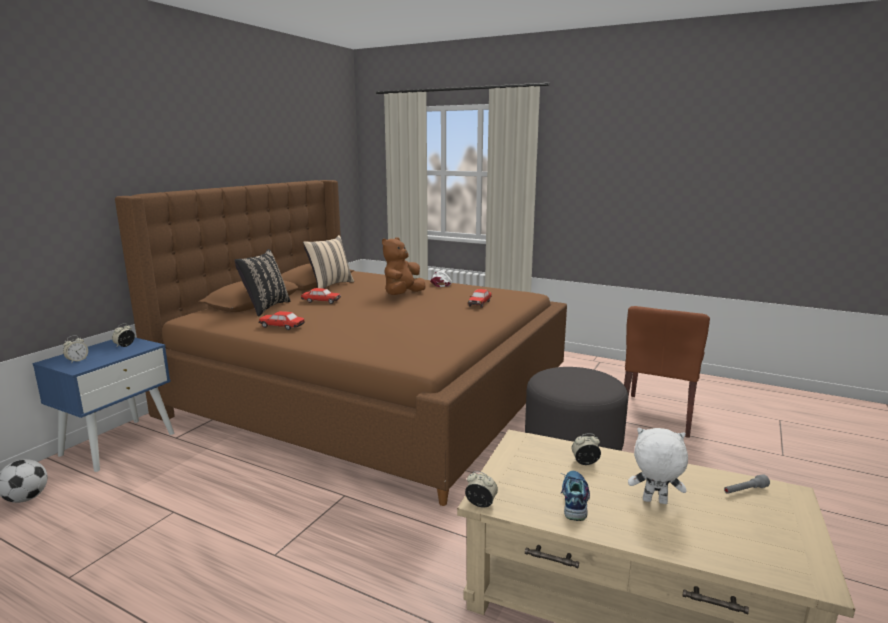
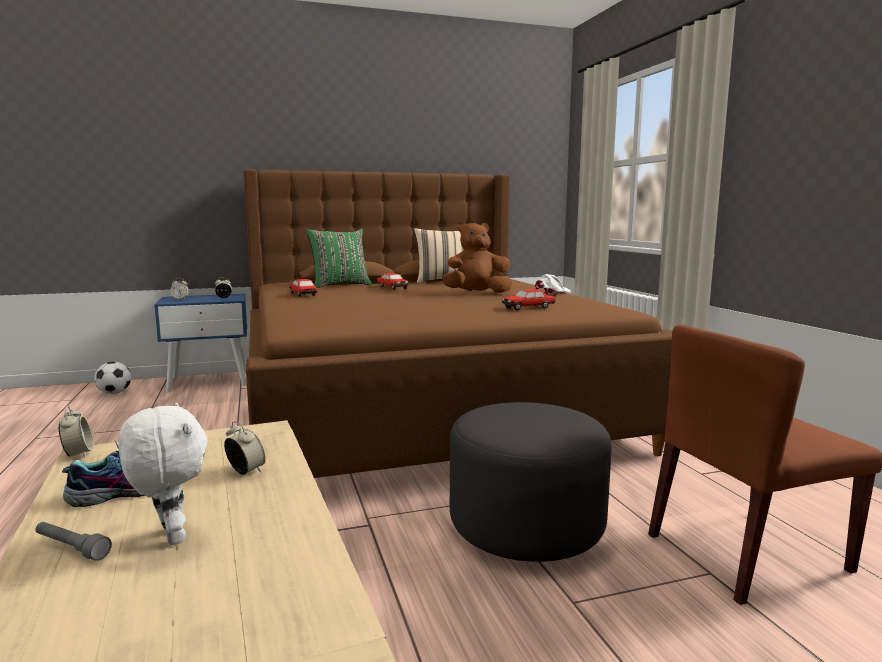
camera: 45 degrees right, 5 degrees down
(265, 308) = (339, 285): black pillow -> green pillow
(745, 490) = (291, 599): grey flashlight -> grey flashlight (71, 548)

